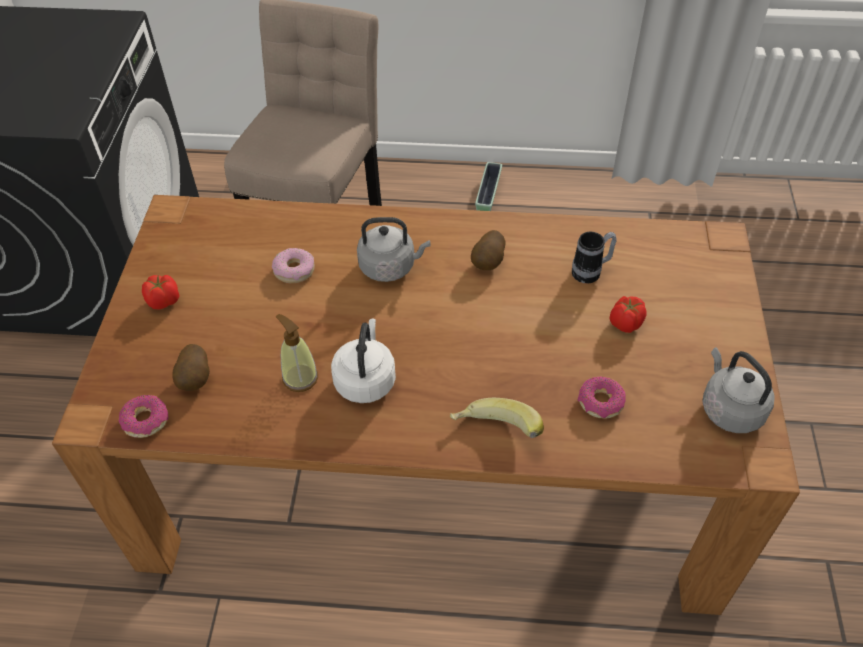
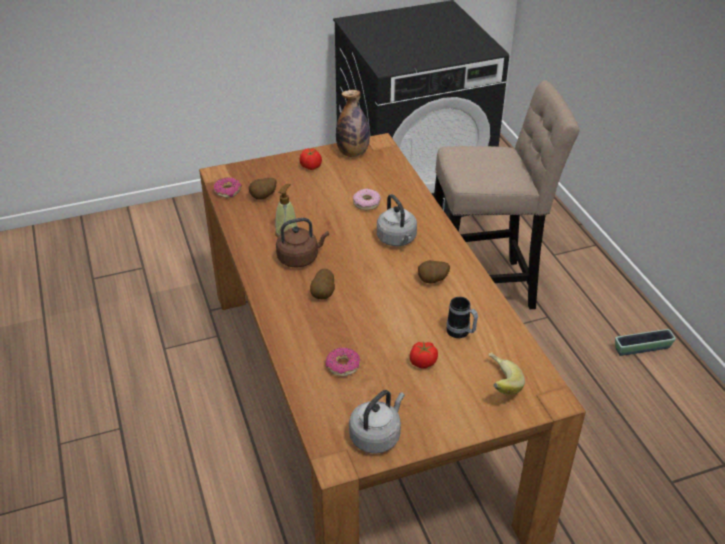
camera: 65 degrees right, 10 degrees down
(169, 245) = (353, 153): none -> bottle
(365, 379) = (300, 258): white kettle -> brown kettle
(455, 378) = (323, 294): none -> potato
(495, 434) = (289, 323): banana -> banana (498, 384)

